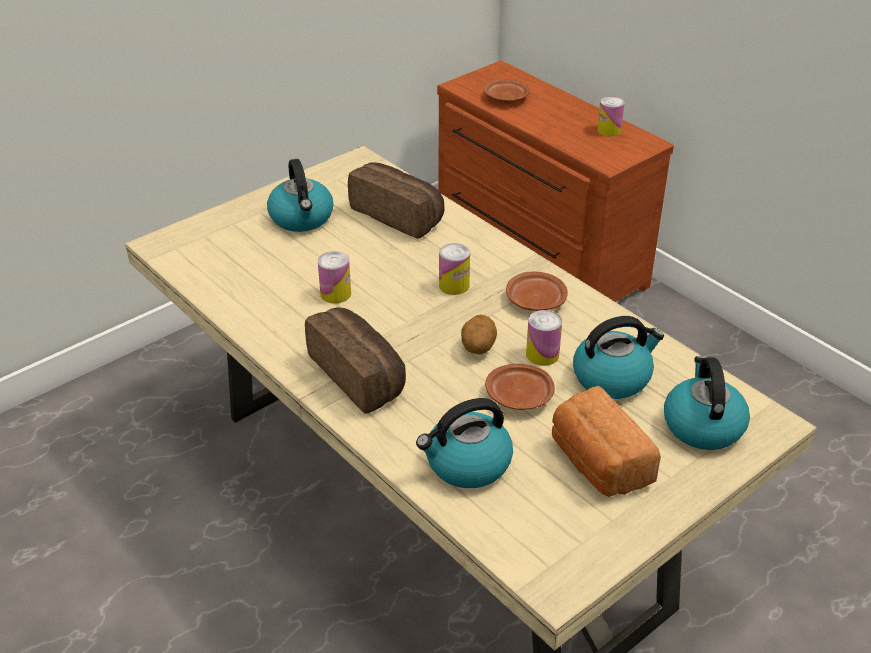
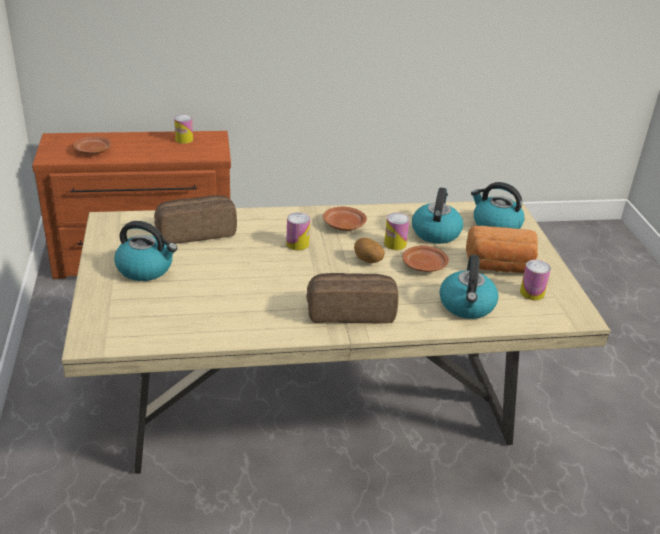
camera: 60 degrees left, 5 degrees down
(335, 293) = (253, 288): can -> can (532, 293)

